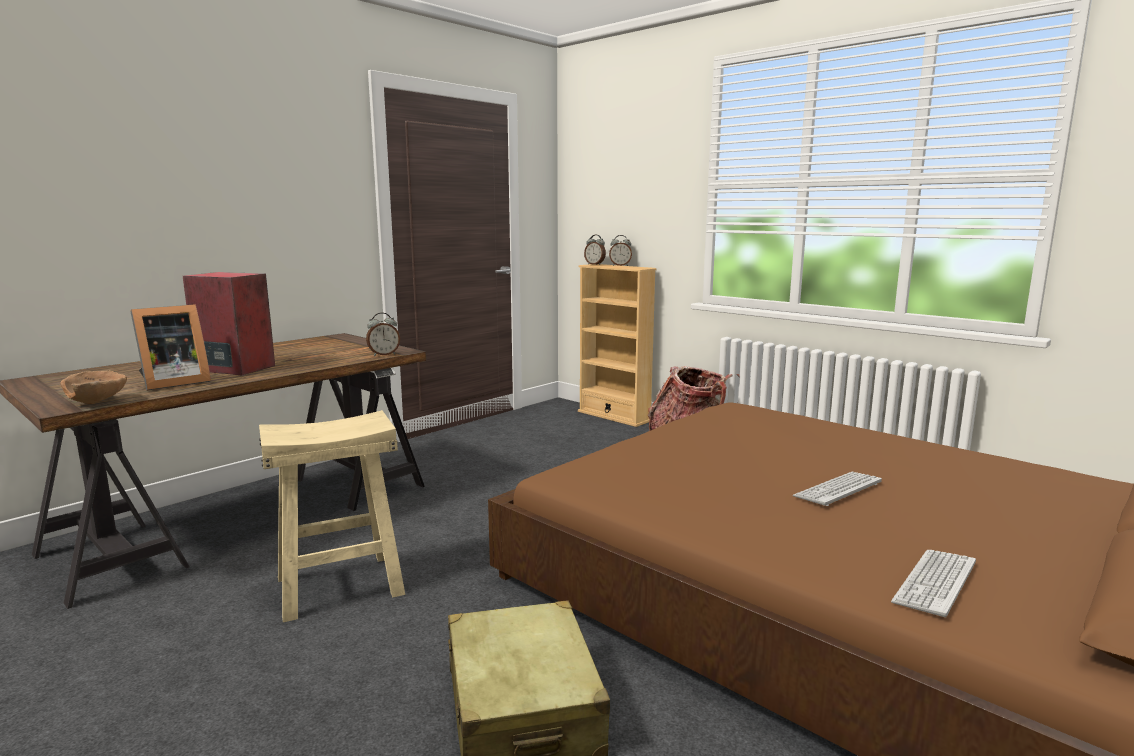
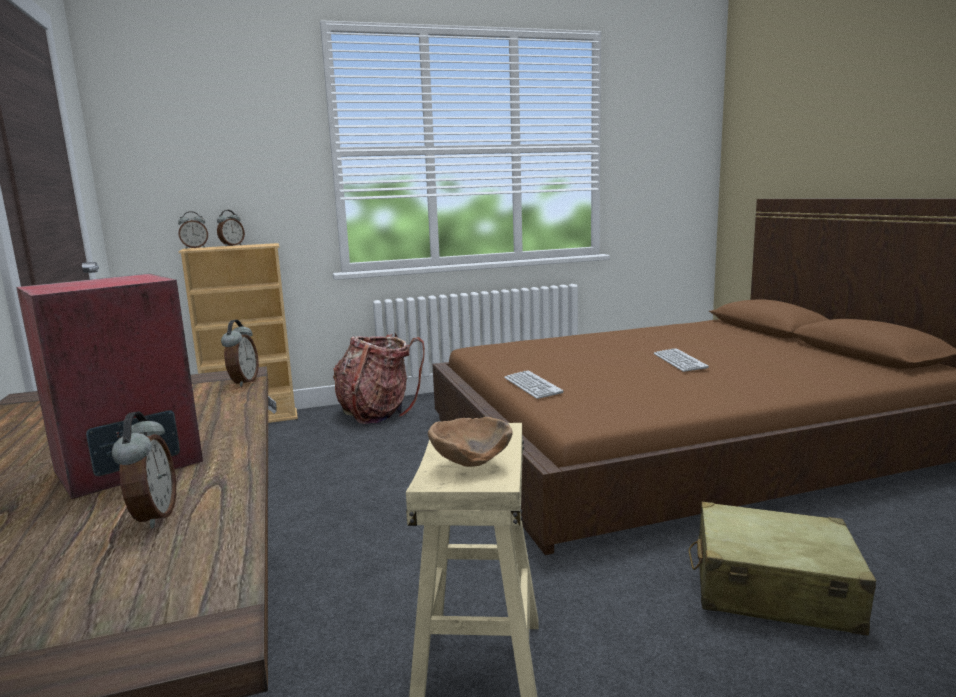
camera: 60 degrees left, 0 degrees up
(99, 403) = (212, 587): brown bowl -> brown bowl (471, 462)
(172, 383) = (152, 516): picture frame -> alarm clock
(935, 583) = (820, 374): keyboard -> keyboard (532, 386)

